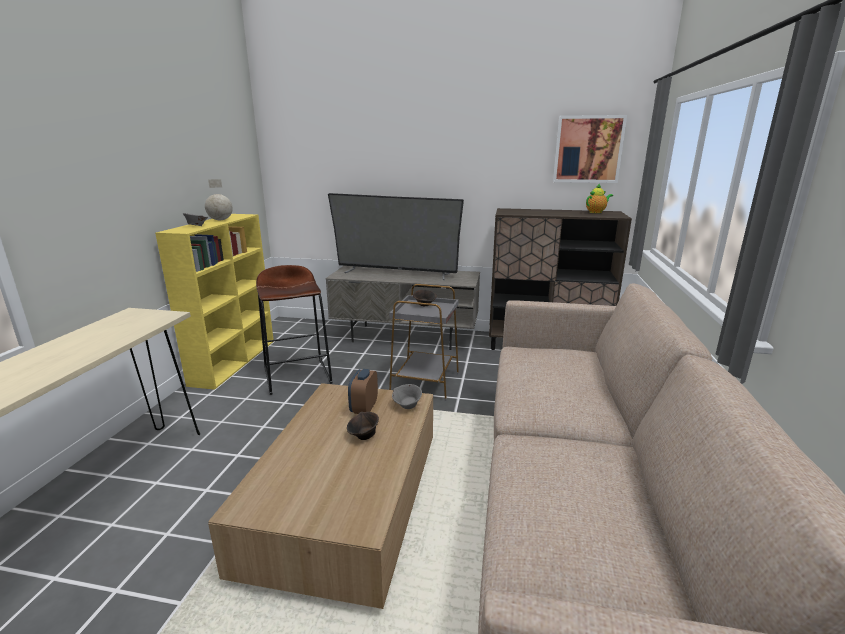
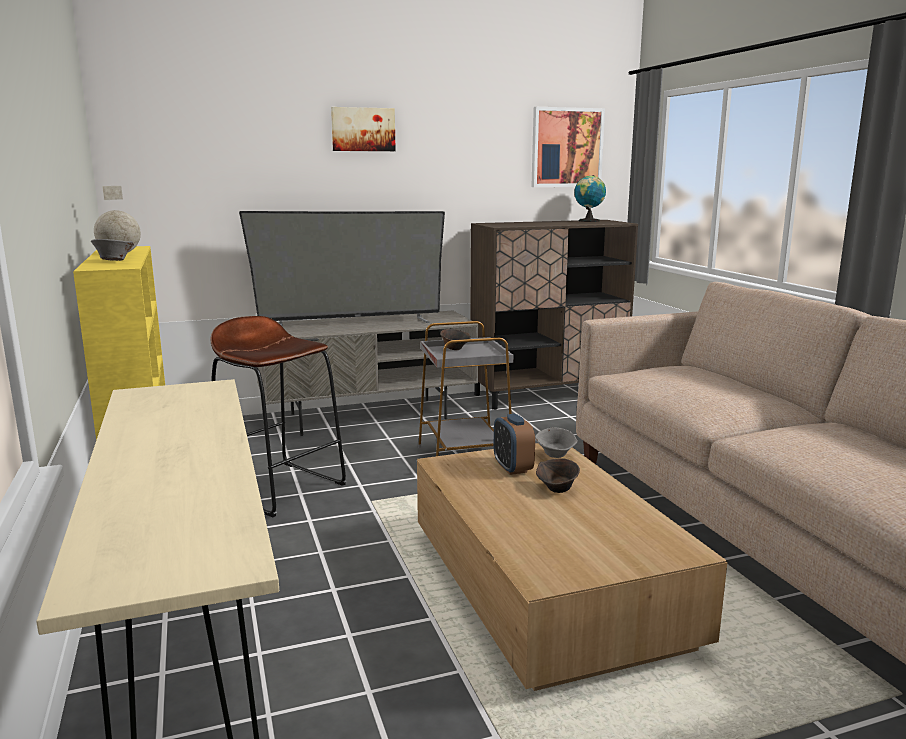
camera: 30 degrees left, 5 degrees down
(420, 137) = (363, 129): none -> picture
(596, 212) = (588, 221): teapot -> globe

